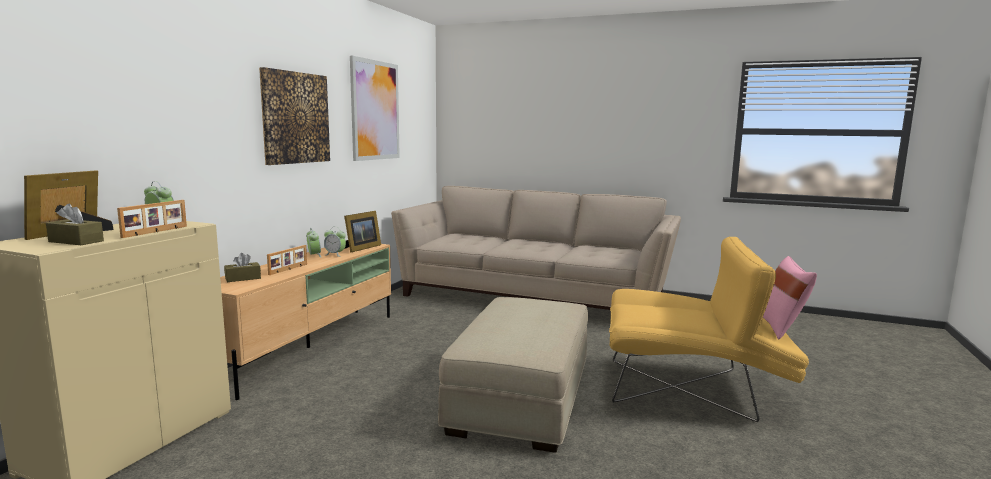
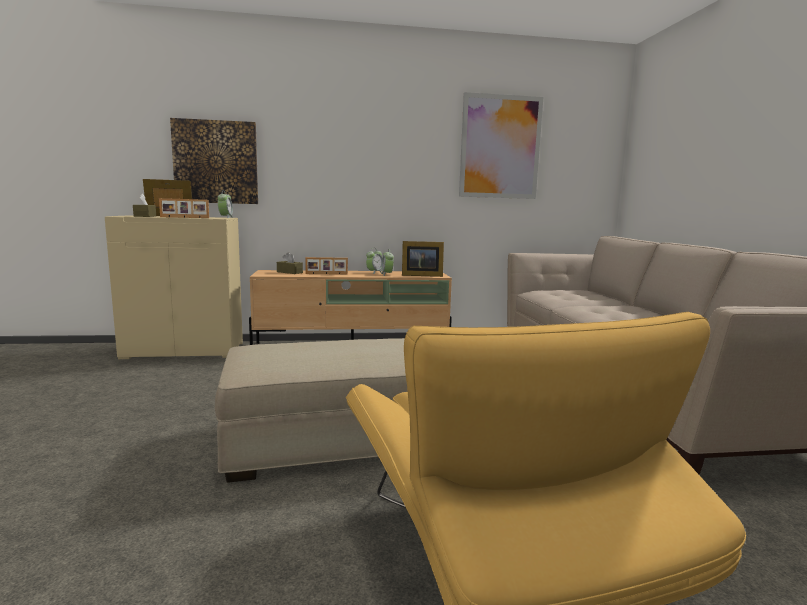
camera: 60 degrees right, 0 degrees up
(295, 118) = (383, 153): picture -> picture (216, 162)
(781, 328) = (618, 536): pink pillow -> none

